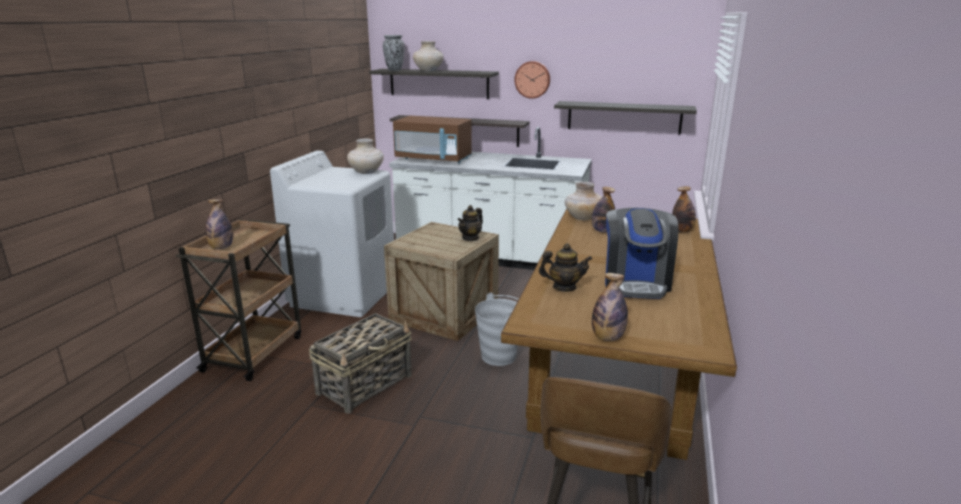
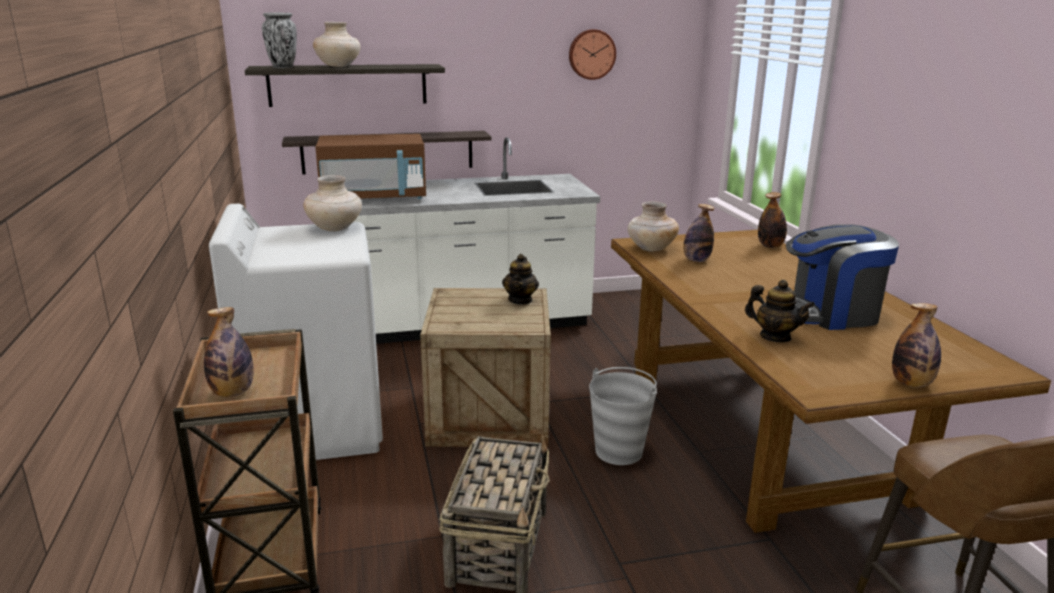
camera: 30 degrees left, 0 degrees up
(532, 79) = (487, 73): wall clock -> wall clock (591, 54)
(564, 287) = (775, 337): teapot -> teapot turned 60 degrees clockwise
(624, 117) = (605, 117): shelf -> none
(636, 282) = (829, 313): coffee machine -> coffee machine turned 105 degrees clockwise

